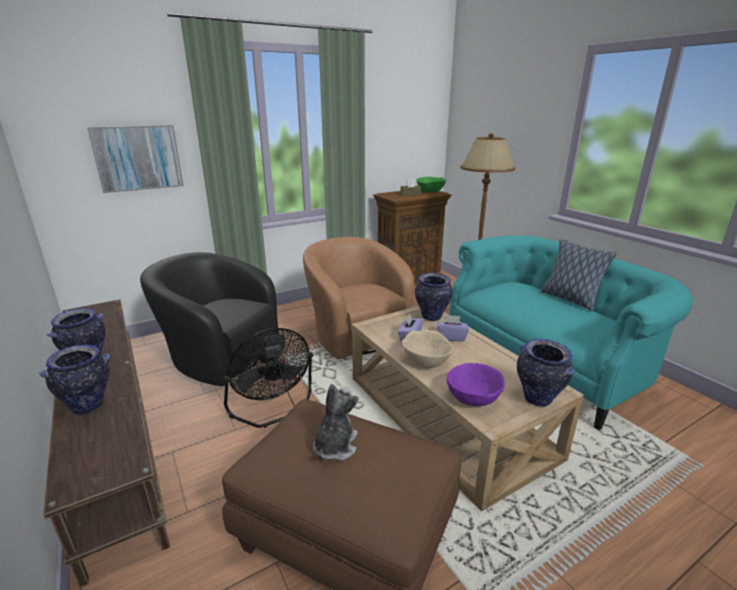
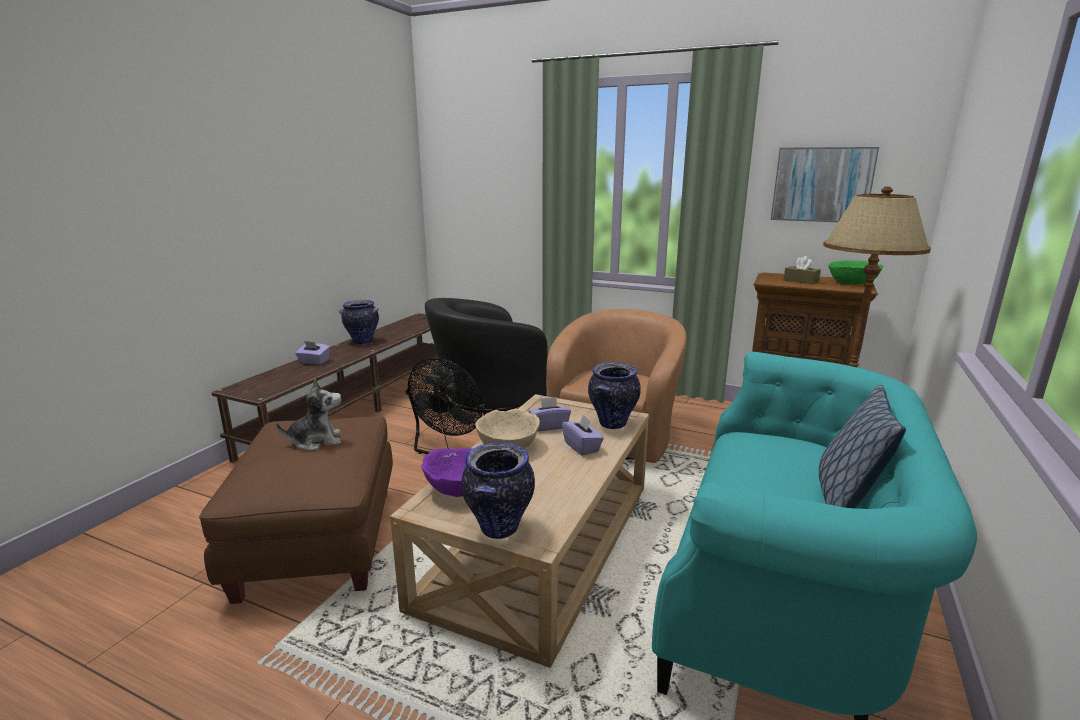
camera: 55 degrees right, 5 degrees down
(89, 406) = (314, 362): vase -> purple tissue box
(138, 158) = (498, 195): picture -> picture (822, 185)
(220, 358) = (487, 398): black armchair -> black armchair turned 105 degrees counterclockwise

